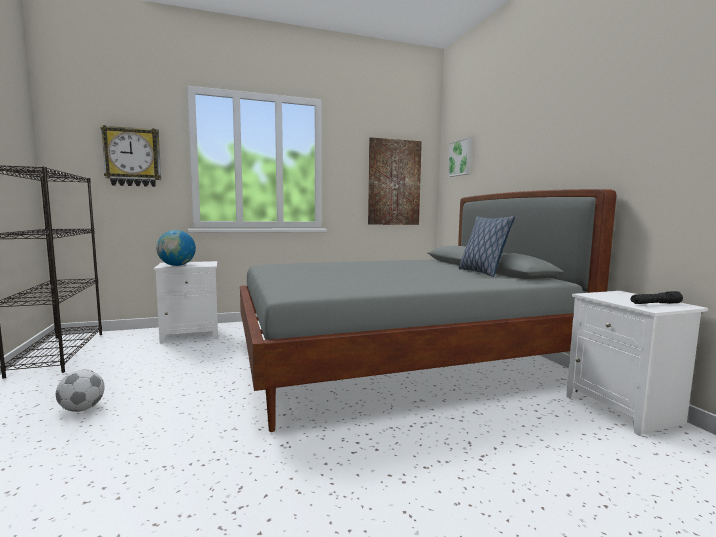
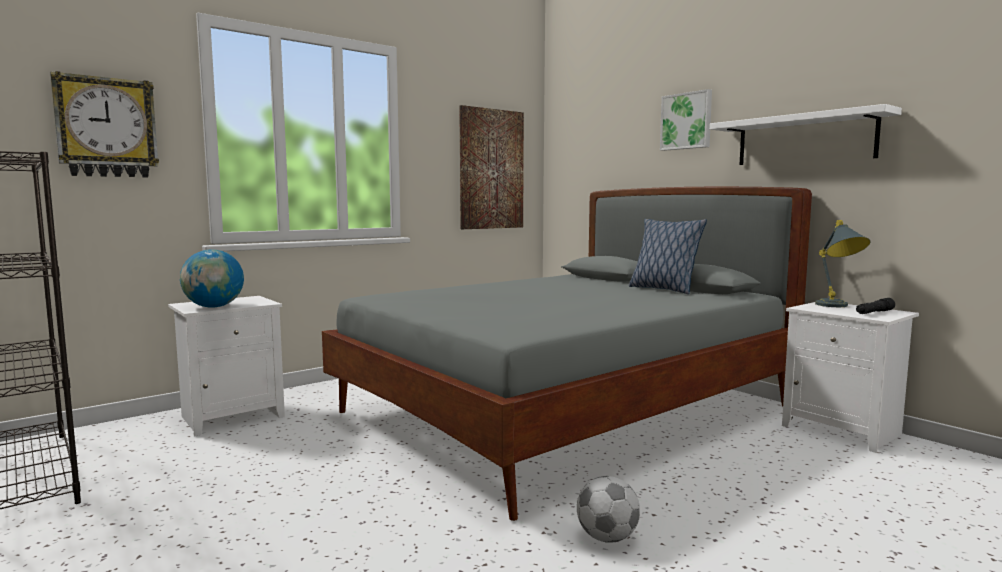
camera: 20 degrees left, 0 degrees up
(82, 409) = (196, 546): football -> football (607, 537)
(461, 158) = (582, 138): picture -> picture (686, 121)
(613, 146) = (804, 139): none -> white shelf
(626, 296) = (837, 306): none -> grey table lamp

